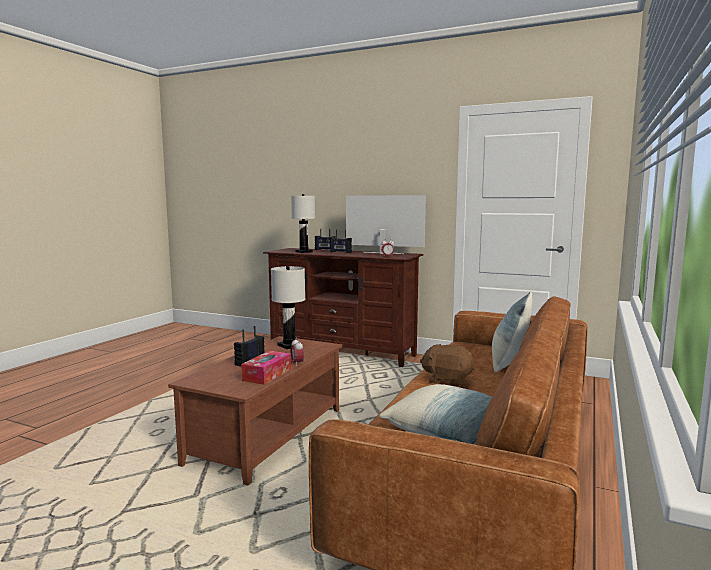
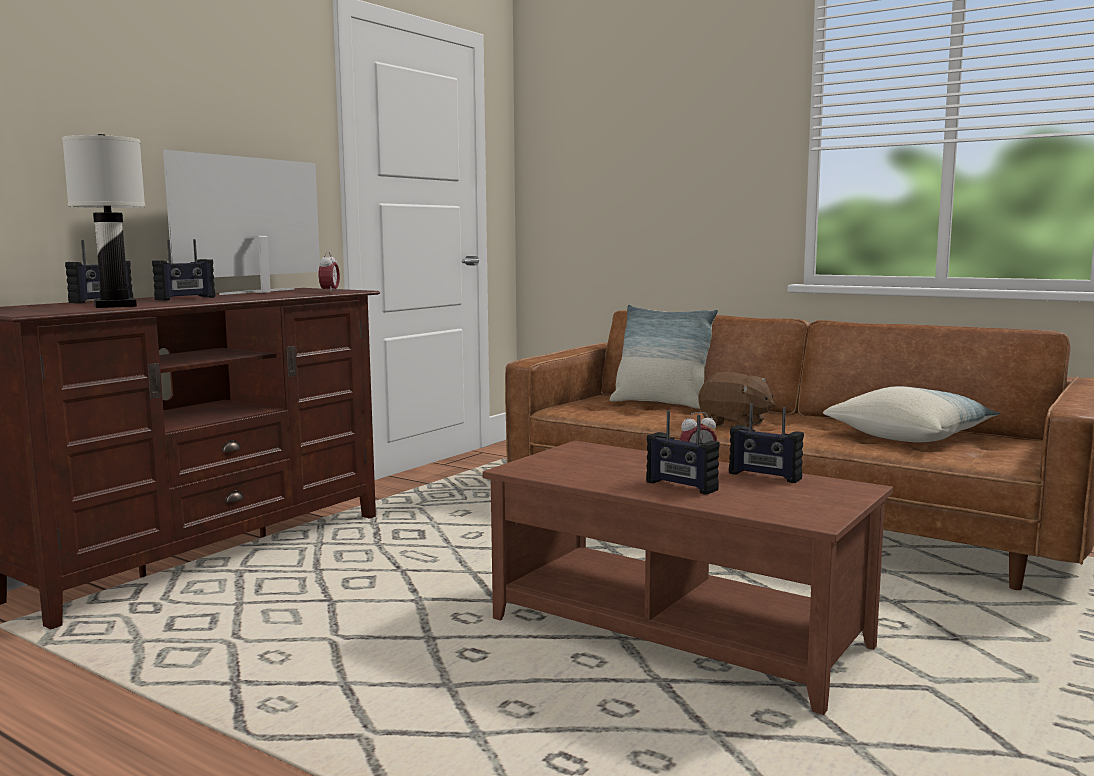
camera: 80 degrees left, 0 degrees up
(267, 374) = (764, 476): tissue box -> radio
(289, 345) = (572, 464): white table lamp -> none
(447, 380) = (734, 424): brown plush toy -> brown plush toy turned 90 degrees counterclockwise

